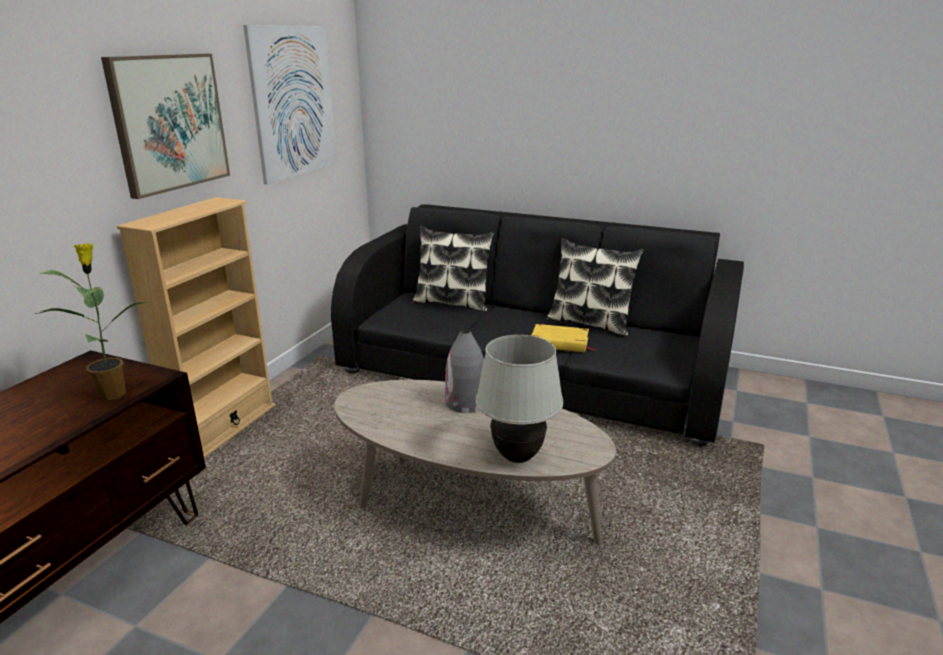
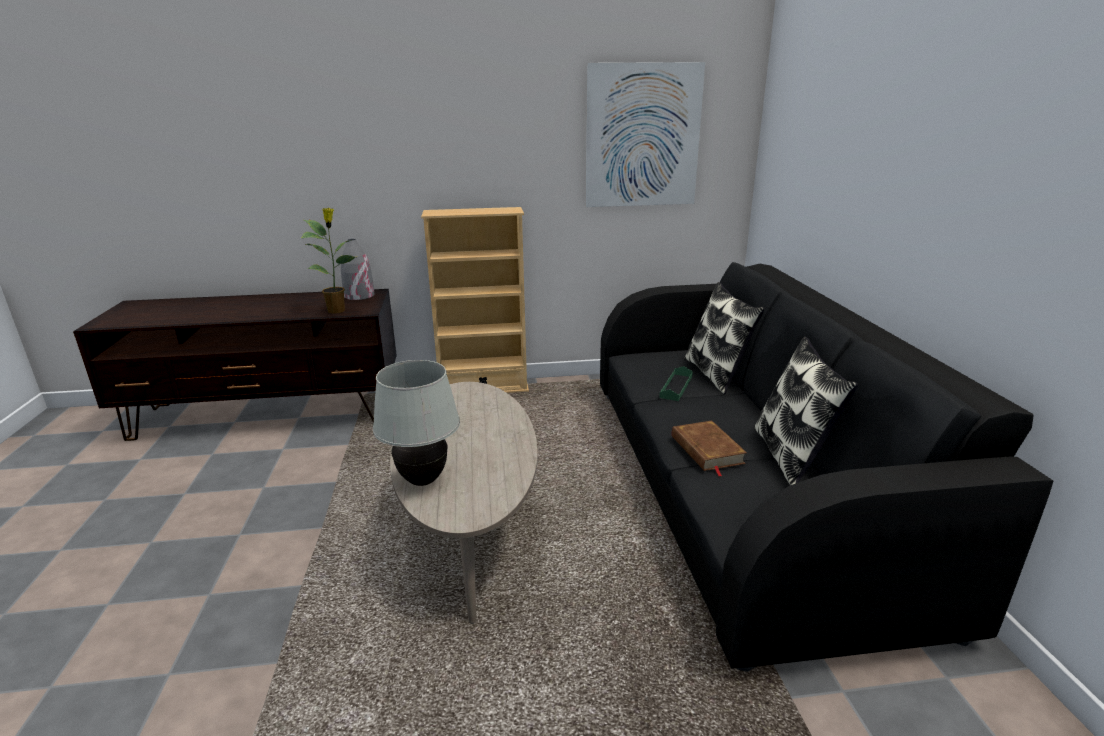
camera: 60 degrees right, 0 degrees up
(169, 122) = (488, 142): picture -> none
(457, 320) = (676, 387): none -> green tray
(465, 403) = (495, 431): grey vase -> grey vase (359, 295)
(559, 342) = (706, 450): yellow book -> brown book

